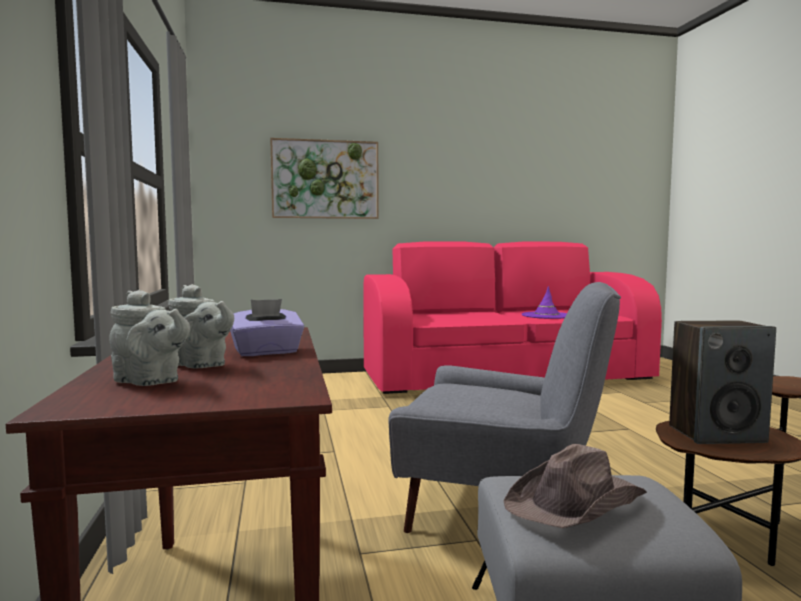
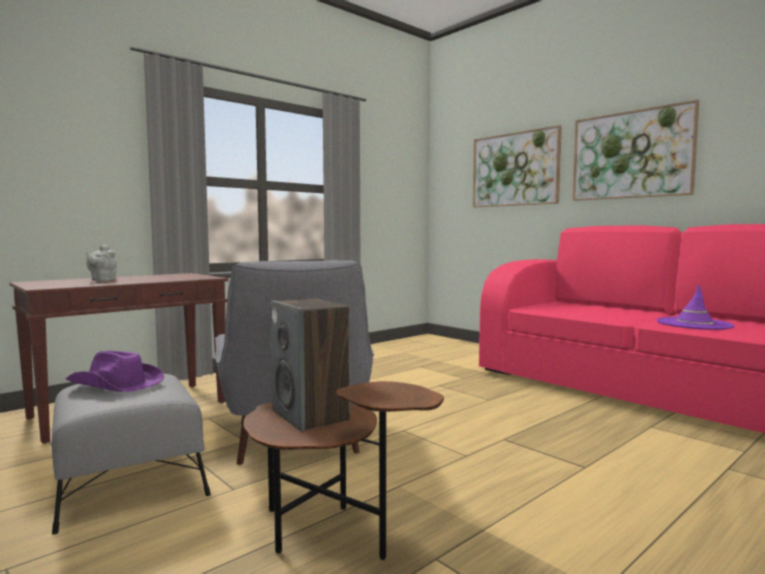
camera: 60 degrees right, 0 degrees up
(150, 381) = (68, 281): grey teapot -> none
(266, 352) = (137, 281): purple tissue box -> none
(443, 180) = (631, 155): none -> picture
(576, 502) = (116, 384): brown hat -> purple hat

